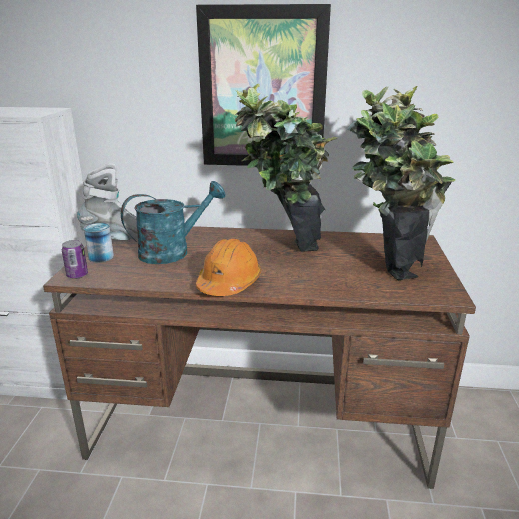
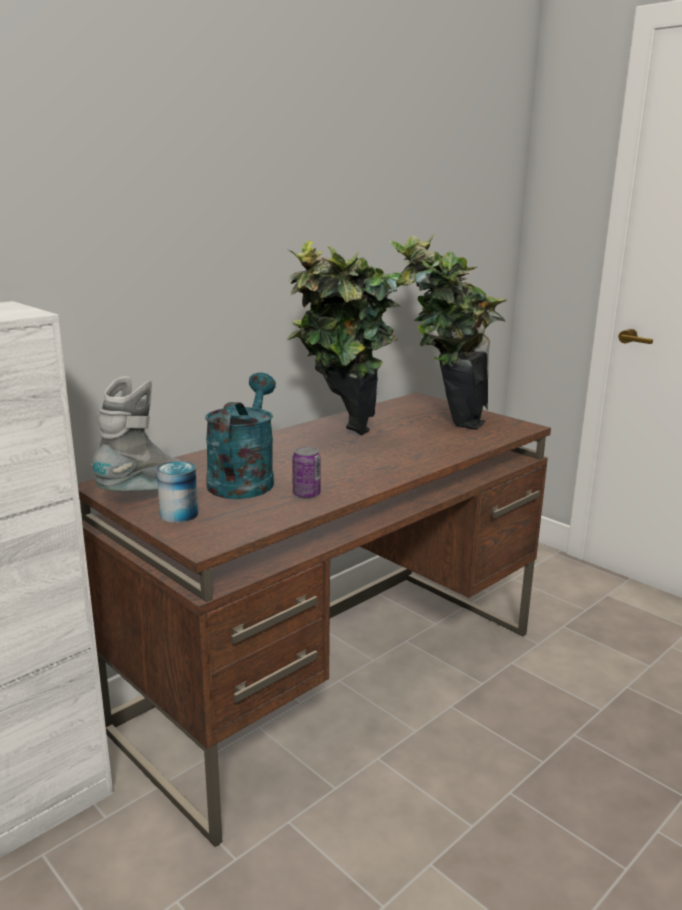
camera: 50 degrees left, 5 degrees down
(77, 275) = (207, 538): can -> can (306, 494)
(229, 283) = (372, 479): orange hard hat -> none
(262, 90) = (259, 250): picture -> none

